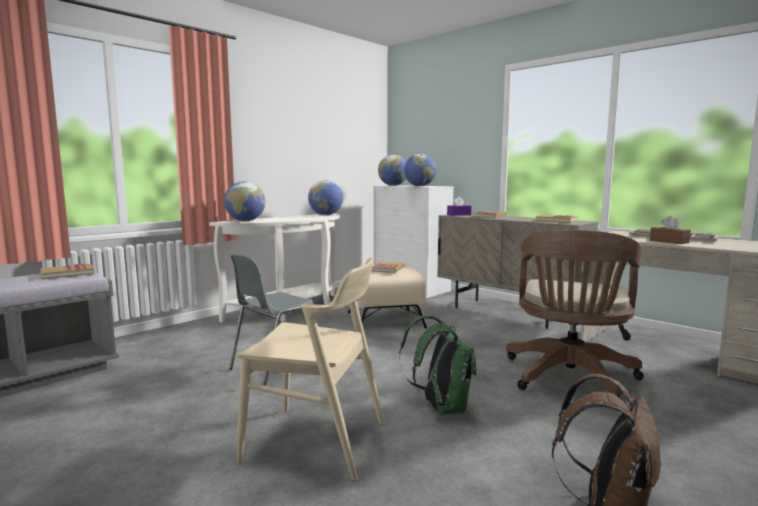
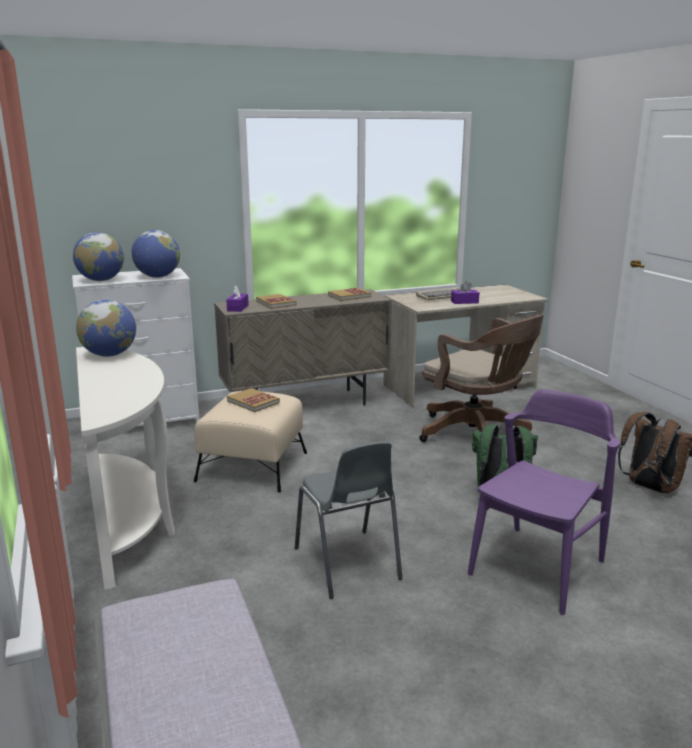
camera: 65 degrees left, 10 degrees up
(67, 273) = (180, 614): book -> none
(245, 221) = (117, 406): globe -> none
(316, 441) = (537, 568): beige chair -> purple chair
(669, 241) = (464, 302): brown tissue box -> purple tissue box

